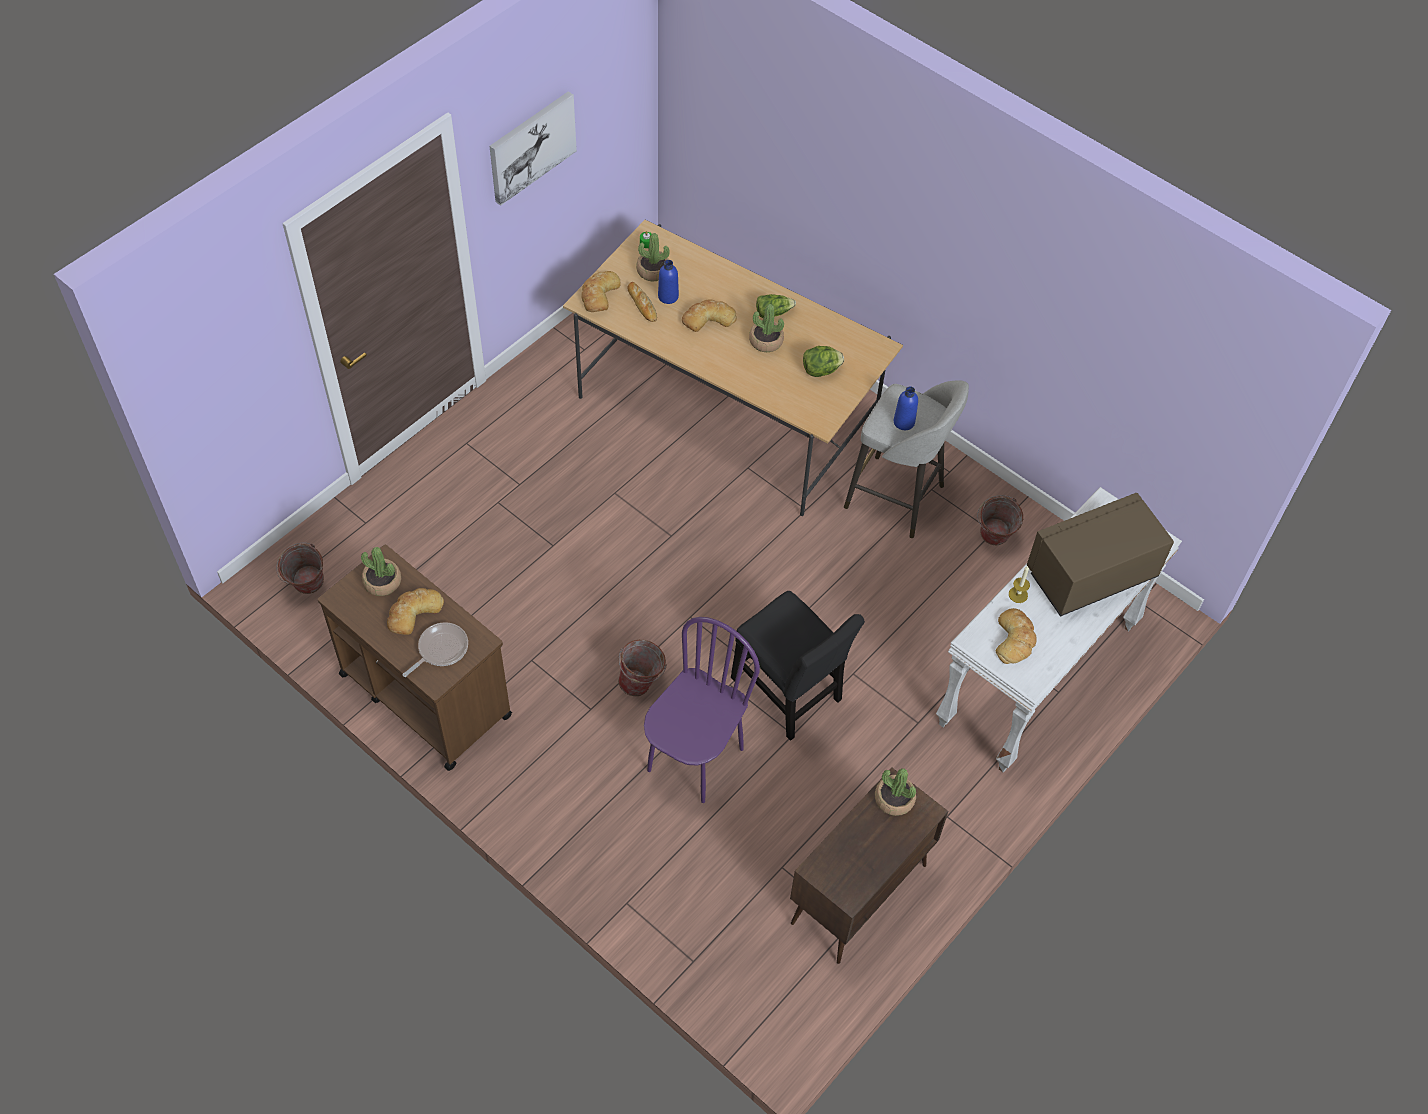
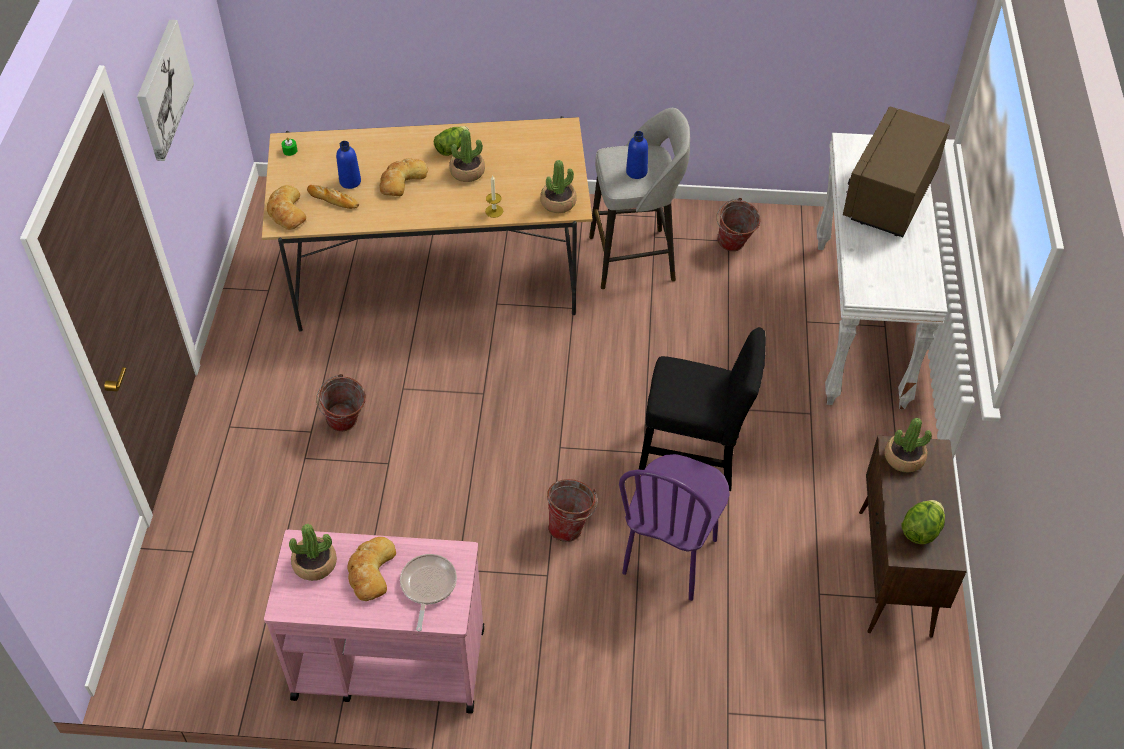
camera: 35 degrees left, 5 degrees down
(307, 588) = (186, 645): bucket -> bucket (346, 425)
(424, 694) = (388, 663): brown cart -> pink cart
(653, 271) = (317, 169): potted plant -> potted plant (558, 203)
(694, 759) = (670, 557): purple chair -> purple chair turned 150 degrees counterclockwise
(820, 370) = (534, 170): lettuce -> lettuce (920, 531)
(1015, 639) = (886, 274): bread -> none
(1018, 595) = (855, 241): candle -> candle (494, 211)

